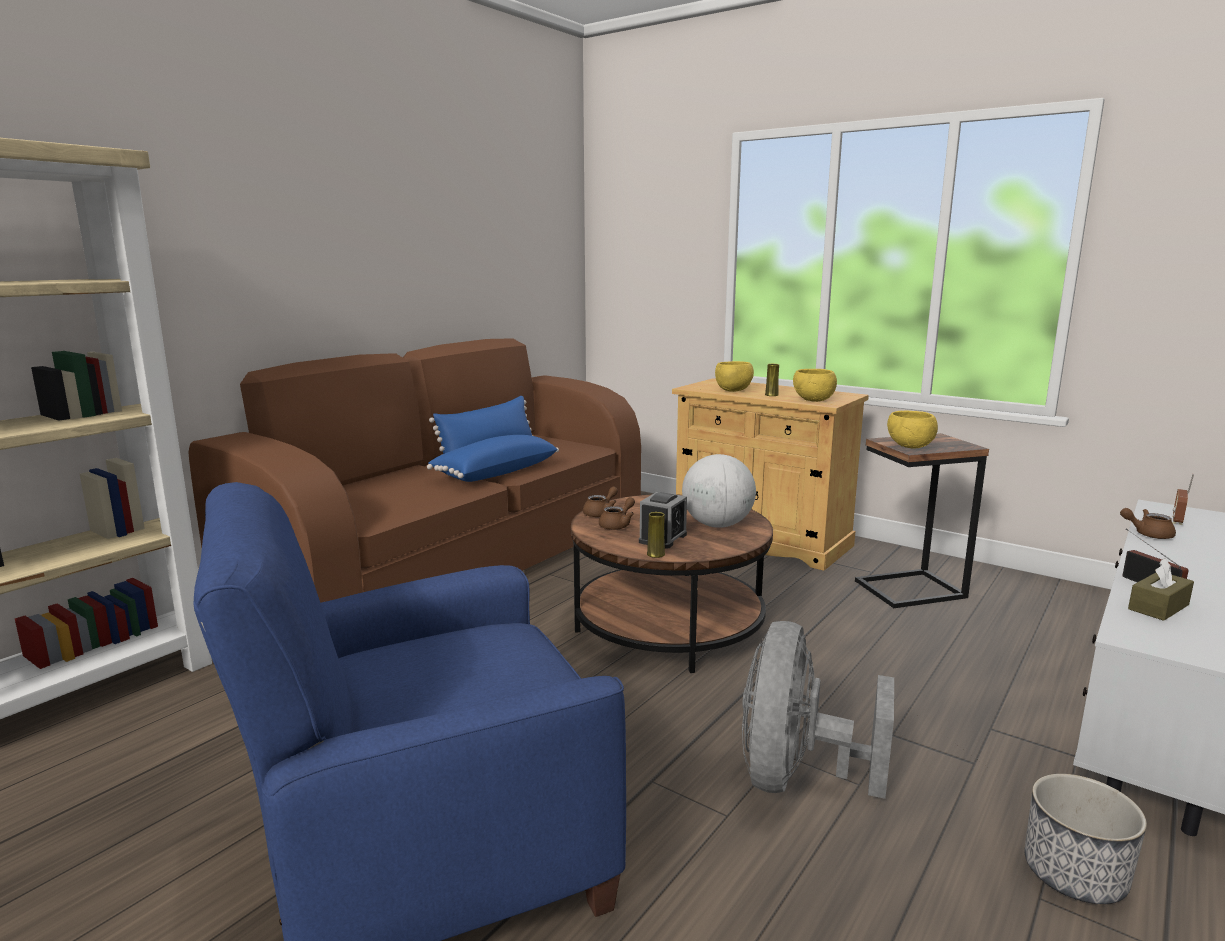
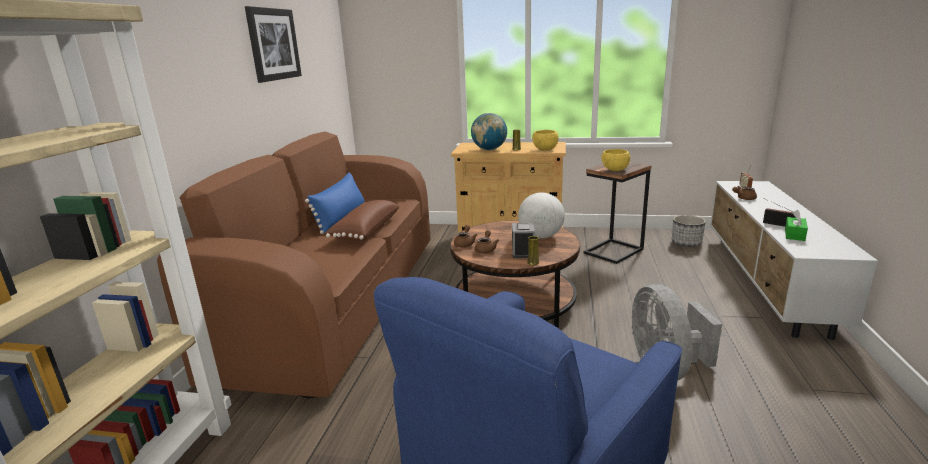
camera: 25 degrees left, 5 degrees up
(442, 217) = (273, 44): none -> picture
(494, 473) = (365, 231): blue pillow -> brown pillow
(732, 390) = (489, 149): yellow bowl -> globe
(1075, 874) = (814, 373): planter -> planter (686, 243)
(1158, 607) = (794, 234): brown tissue box -> green tissue box

